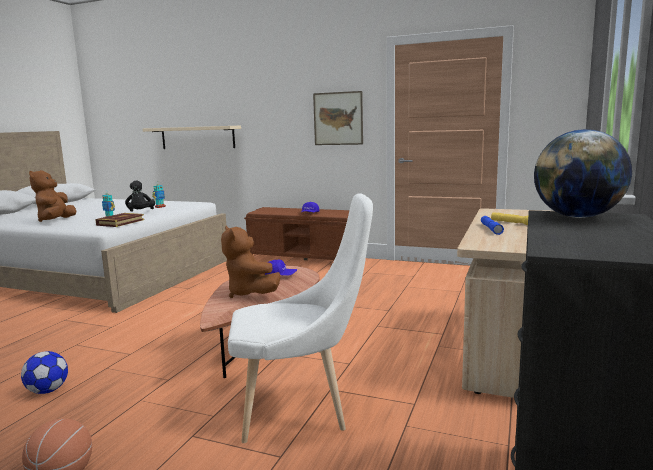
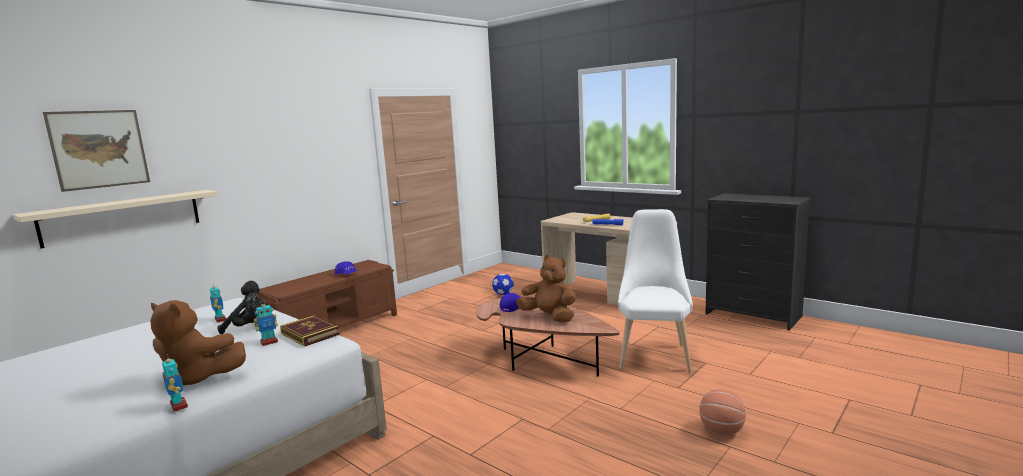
camera: 70 degrees left, 0 degrees up
(19, 225) = (178, 406): none -> toy robot
(48, 391) = (582, 457): football -> football (503, 294)
(250, 293) = (549, 317): brown plush toy -> brown plush toy turned 135 degrees counterclockwise
(338, 118) = (333, 169): picture -> picture (99, 149)
(578, 217) = (728, 197): globe -> none

